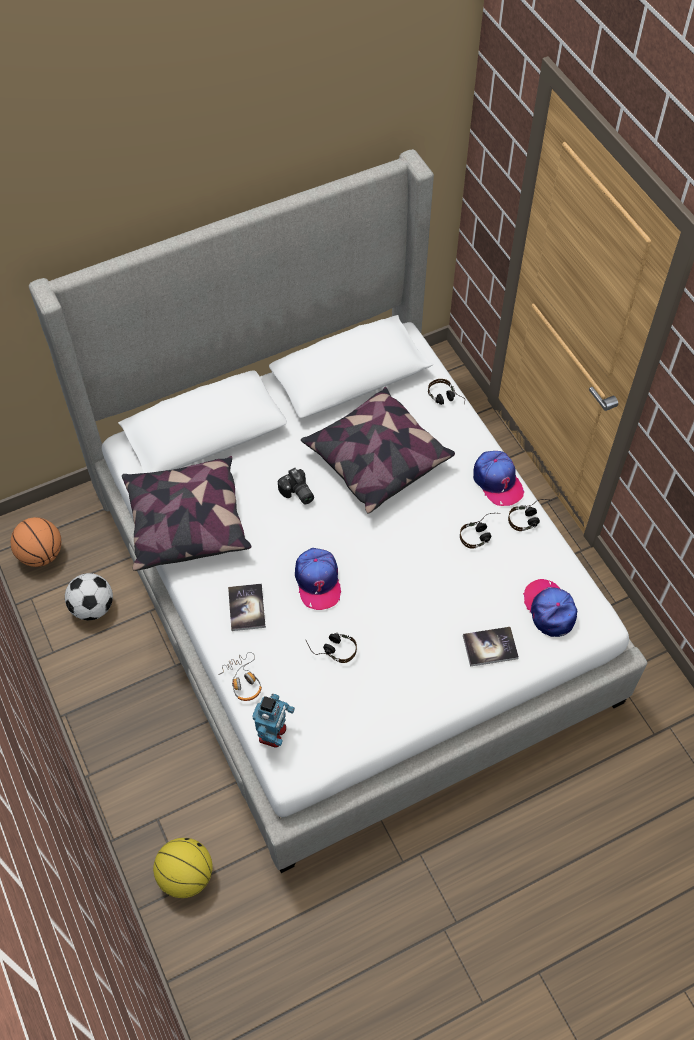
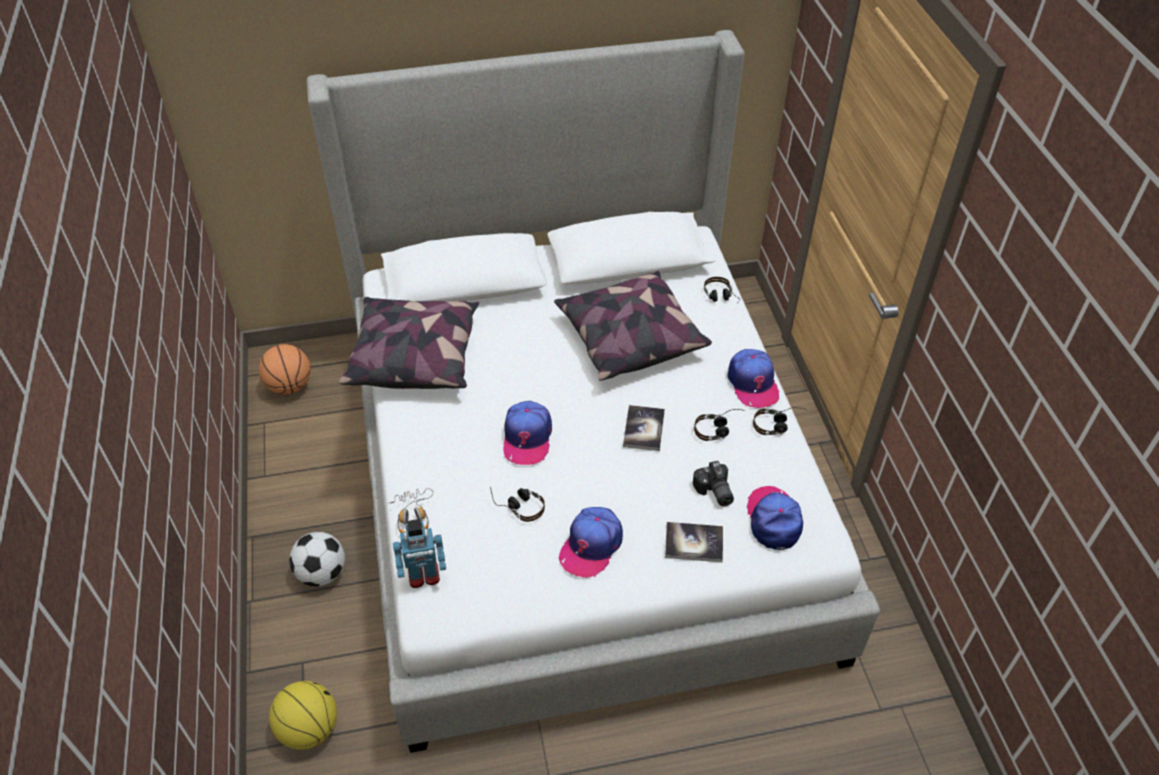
camera: 15 degrees right, 10 degrees down
(93, 607) = (319, 443): football -> football (322, 573)
(246, 608) = (444, 447): book -> book (644, 429)
(273, 733) = (424, 576): toy robot -> toy robot turned 45 degrees clockwise
(297, 493) = (536, 353): camera -> camera (713, 492)
(405, 670) = (591, 545): none -> cap

